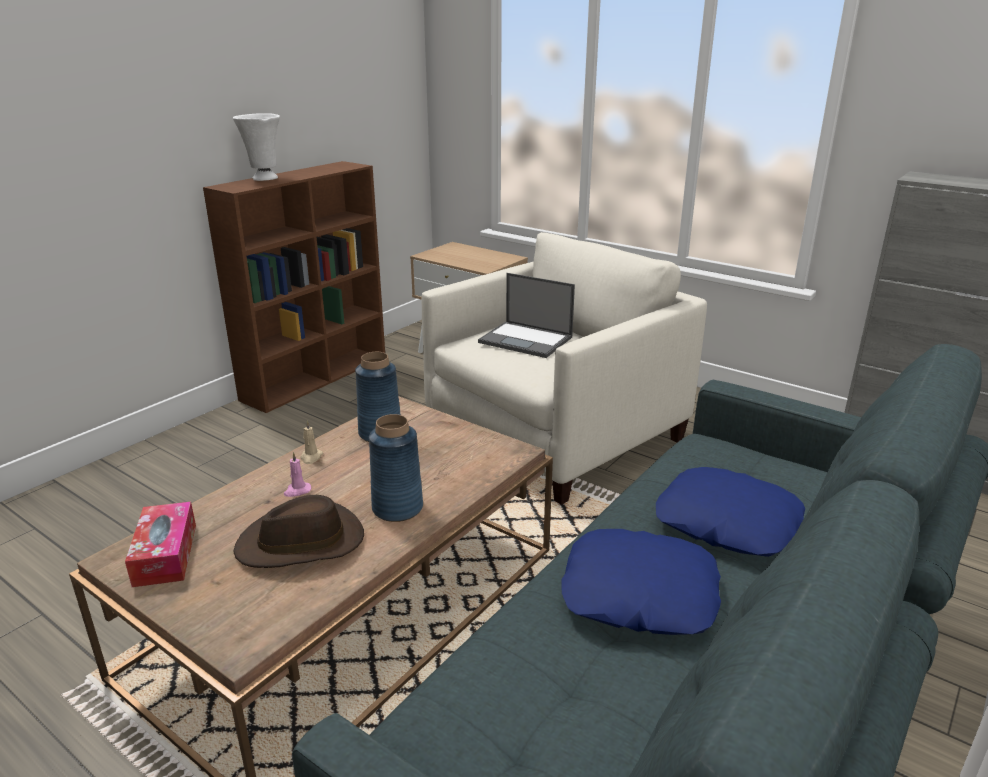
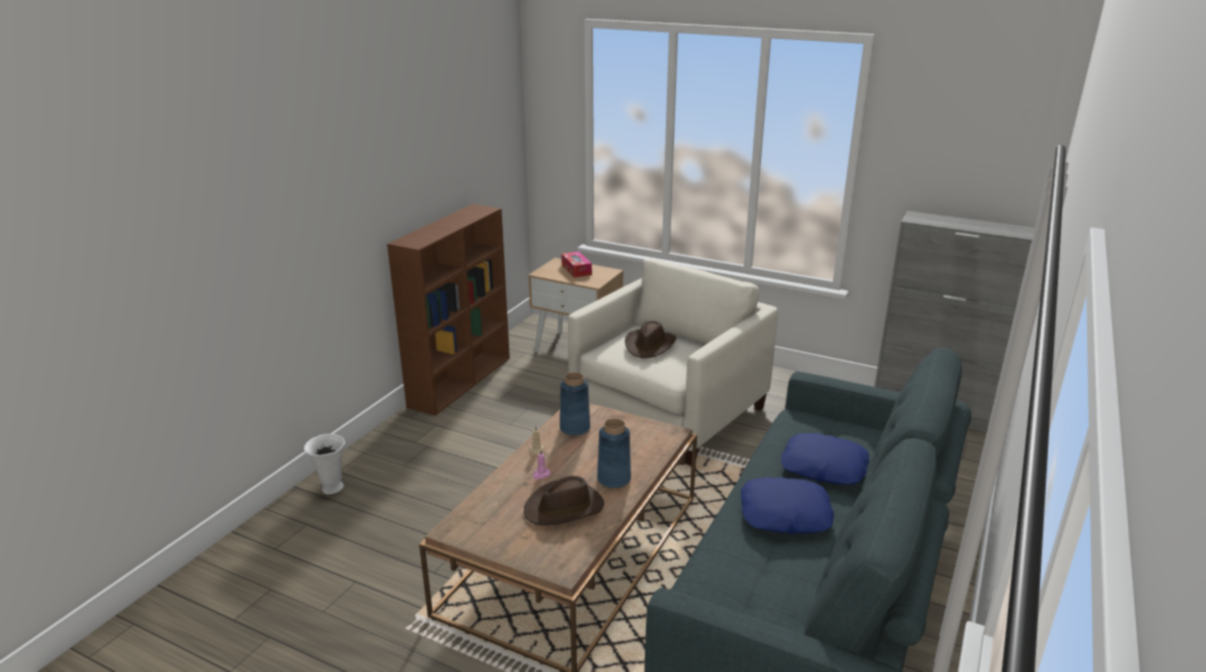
camera: 10 degrees left, 0 degrees up
(165, 554) = (480, 524): tissue box -> tissue box (576, 270)
(264, 179) = (428, 231): white vase -> white vase (331, 488)
(527, 340) = (650, 345): laptop -> brown hat

